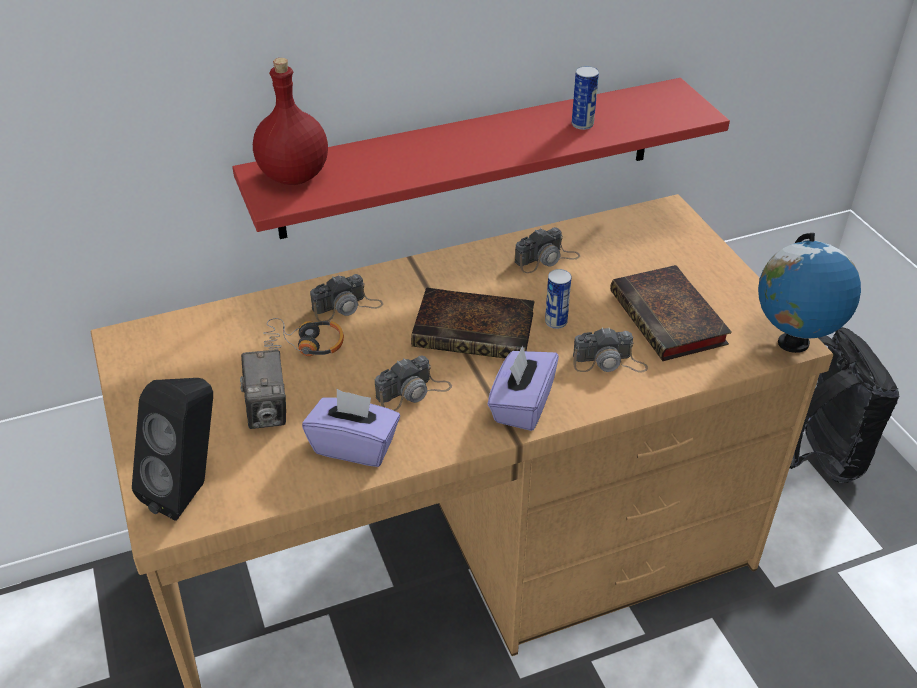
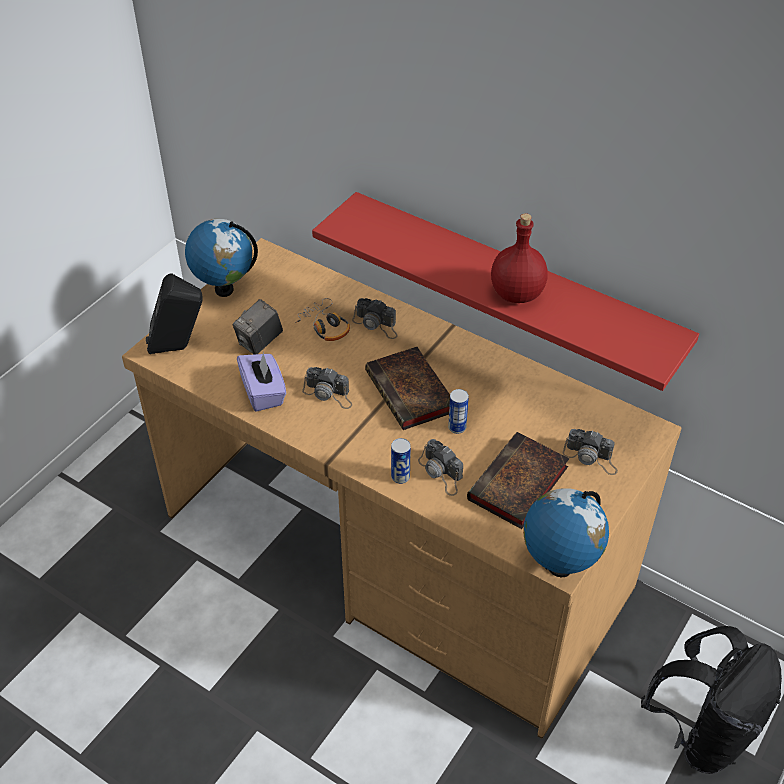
camera: 55 degrees right, 5 degrees up
(138, 401) = (224, 289): none -> globe
(295, 175) = (370, 220): red bottle -> red bottle (518, 294)
(521, 405) = (361, 449): purple tissue box -> none
(547, 259) = (520, 391): camera -> camera (591, 458)
(582, 124) = (568, 311): can -> can (400, 477)

